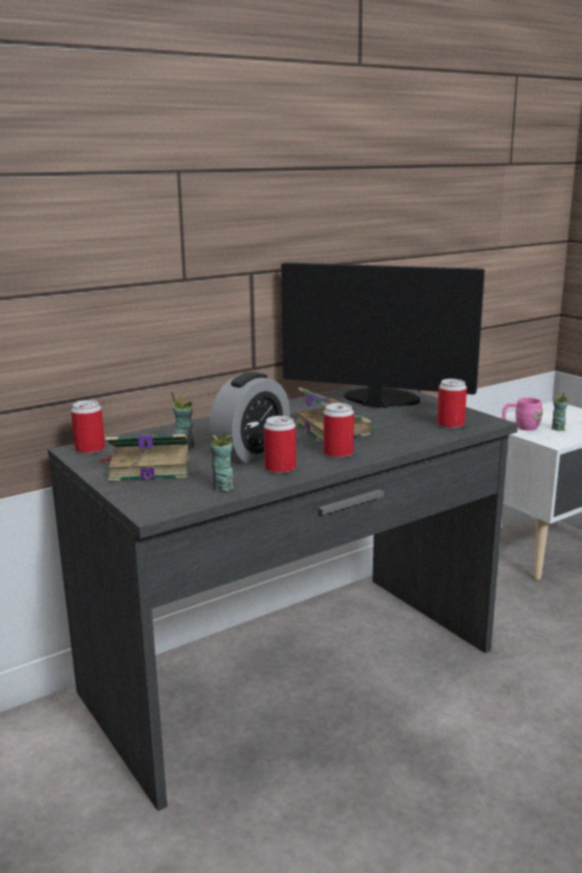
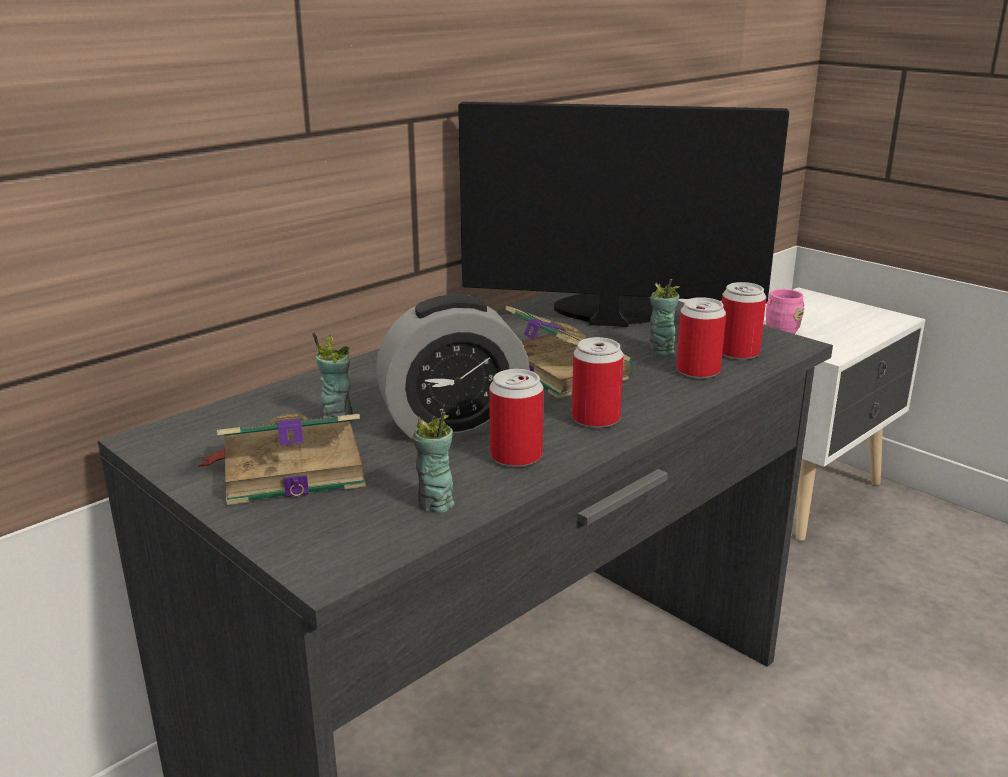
camera: 10 degrees left, 5 degrees up
(90, 449) = (175, 437): can -> can (698, 371)
(251, 452) = (454, 424): alarm clock -> alarm clock turned 45 degrees clockwise
(558, 429) = (823, 331): cup -> cup (661, 350)

